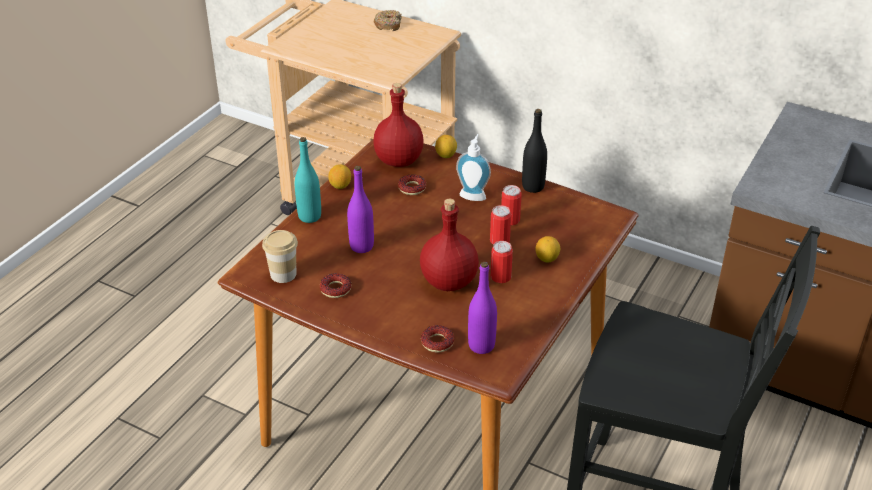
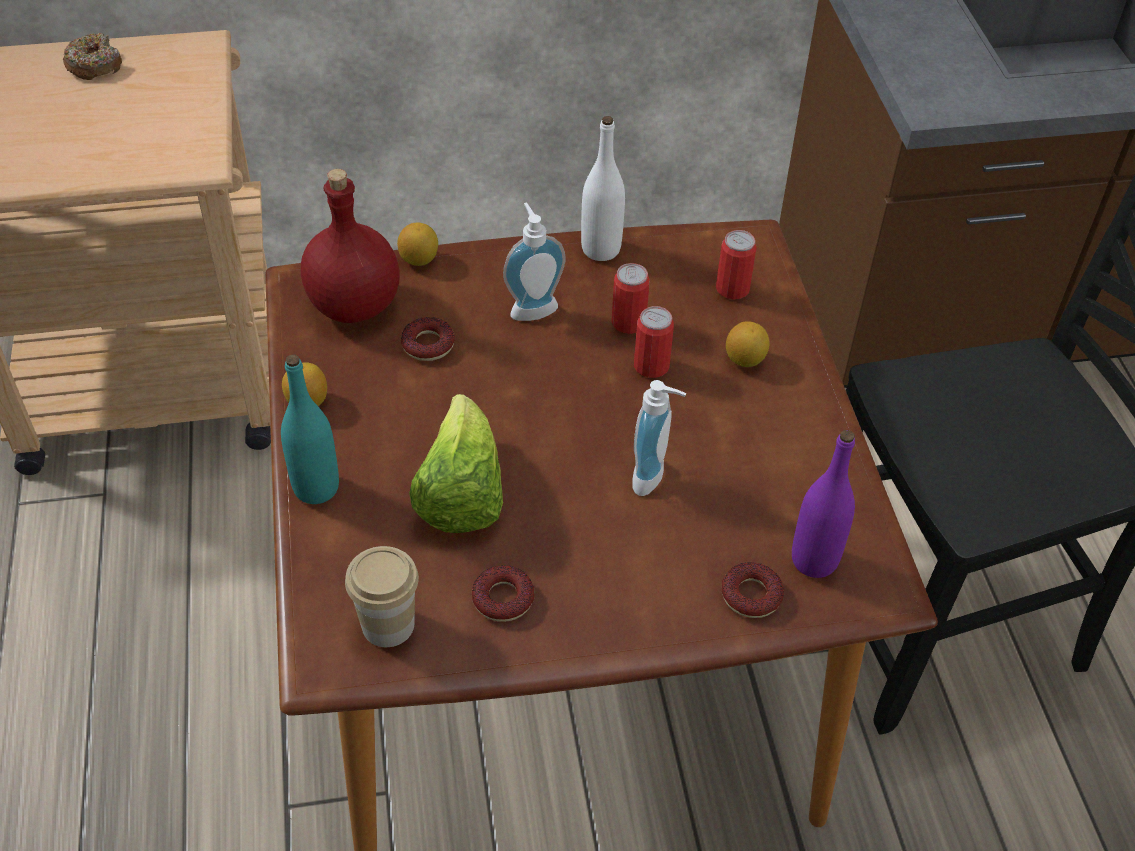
camera: 40 degrees left, 10 degrees up
(361, 246) = (460, 494): purple bottle -> lettuce
(448, 281) = (654, 478): red bottle -> soap dispenser
(500, 277) = (717, 427): can -> can (732, 289)
(533, 186) = (601, 249): black bottle -> white bottle

